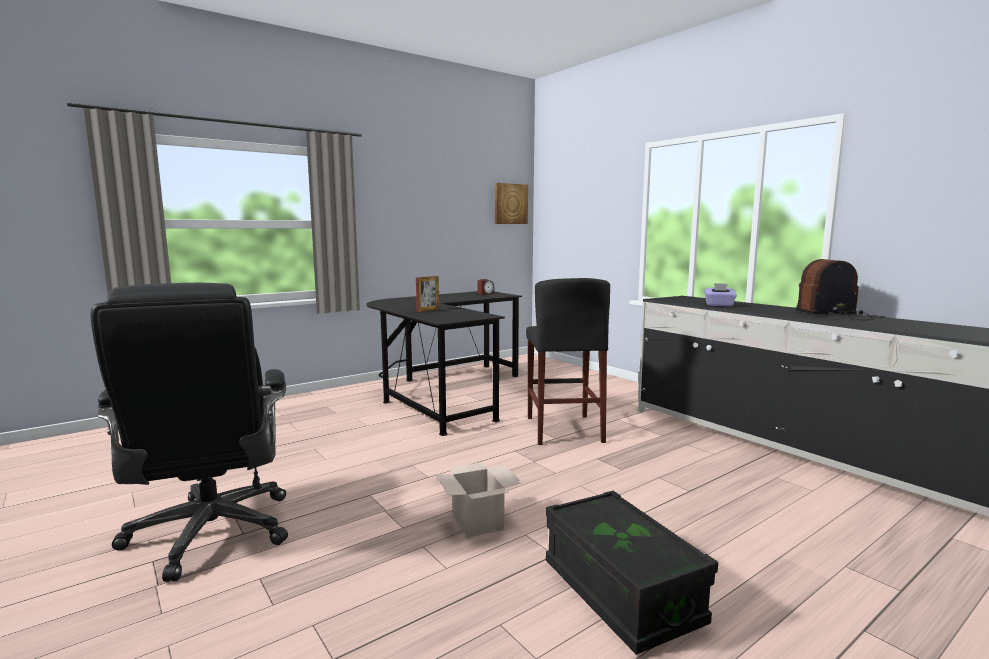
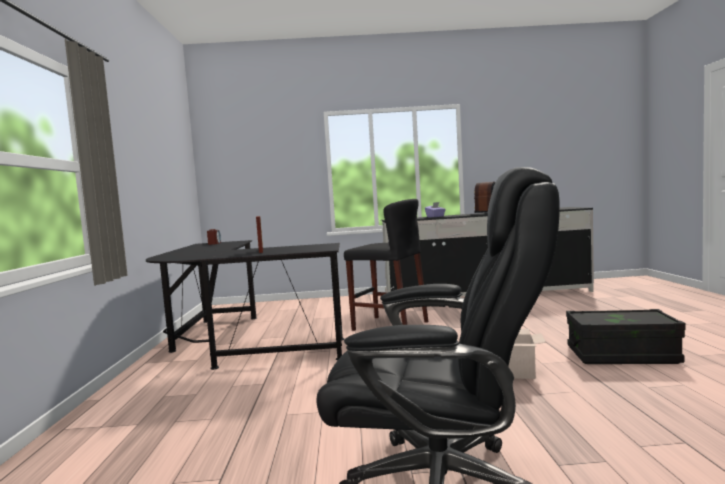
camera: 55 degrees left, 5 degrees down
(510, 204) = (185, 159): picture -> none

